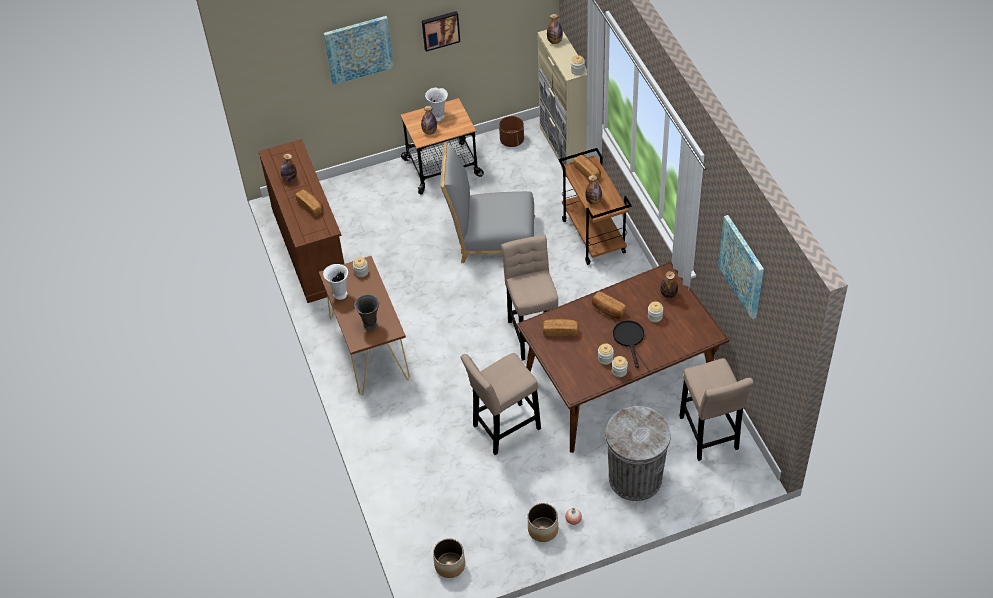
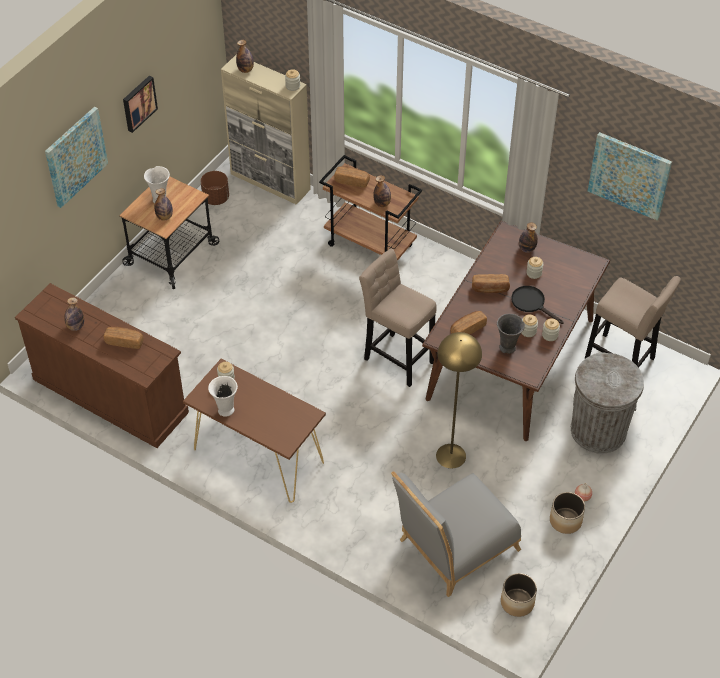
camera: 40 degrees left, 0 degrees up
(370, 325) = (283, 422): grey vase -> grey vase (508, 348)
(491, 238) = (280, 295): grey chair -> grey chair (453, 548)
(503, 429) = (450, 456): beige stool -> yellow floor lamp

